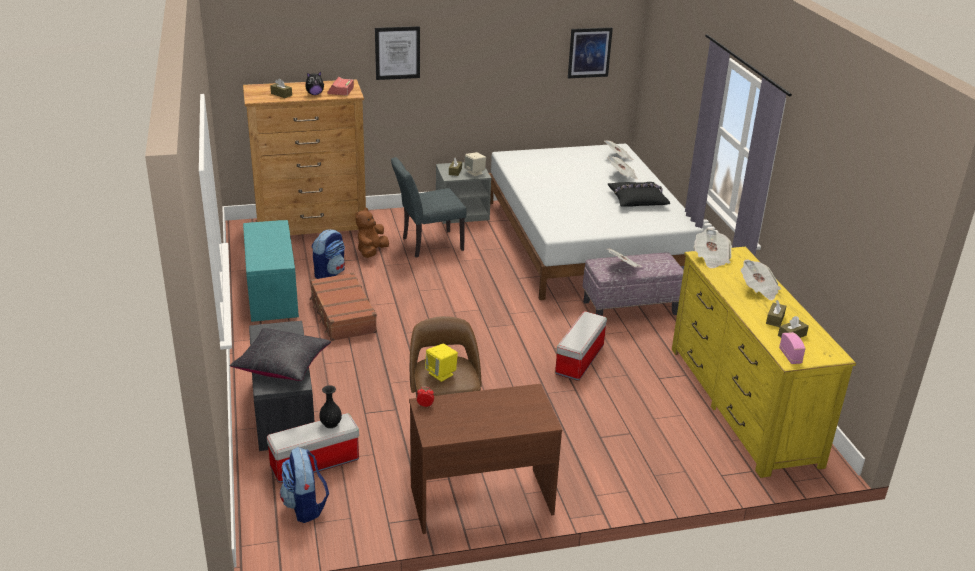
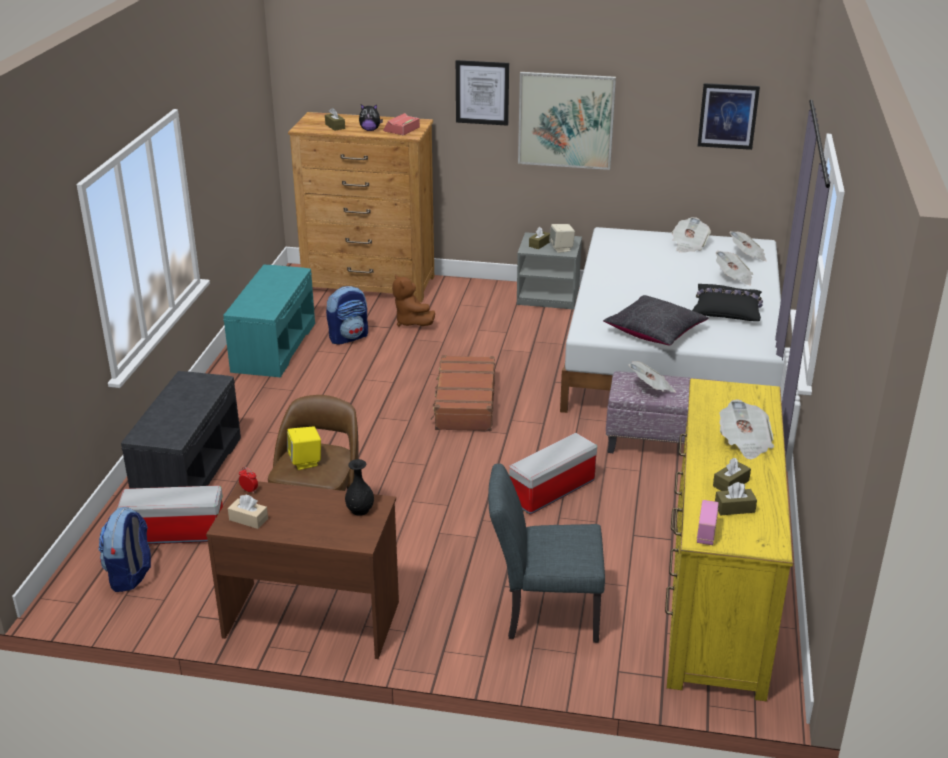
camera: 25 degrees right, 0 degrees up
(282, 364) = (174, 417): black pillow -> black pillow (654, 331)
(331, 424) = (192, 493): black vase -> black vase (360, 510)
(342, 315) = (326, 385): brown suitcase -> brown suitcase (464, 404)
(371, 252) = (412, 322): brown plush toy -> brown plush toy turned 75 degrees counterclockwise
(427, 244) = (480, 325): grey chair -> grey chair (543, 614)
(446, 427) = (248, 519): none -> beige tissue box
(466, 68) = (566, 120): none -> picture
(711, 258) = (717, 392): newspaper -> newspaper (689, 245)

